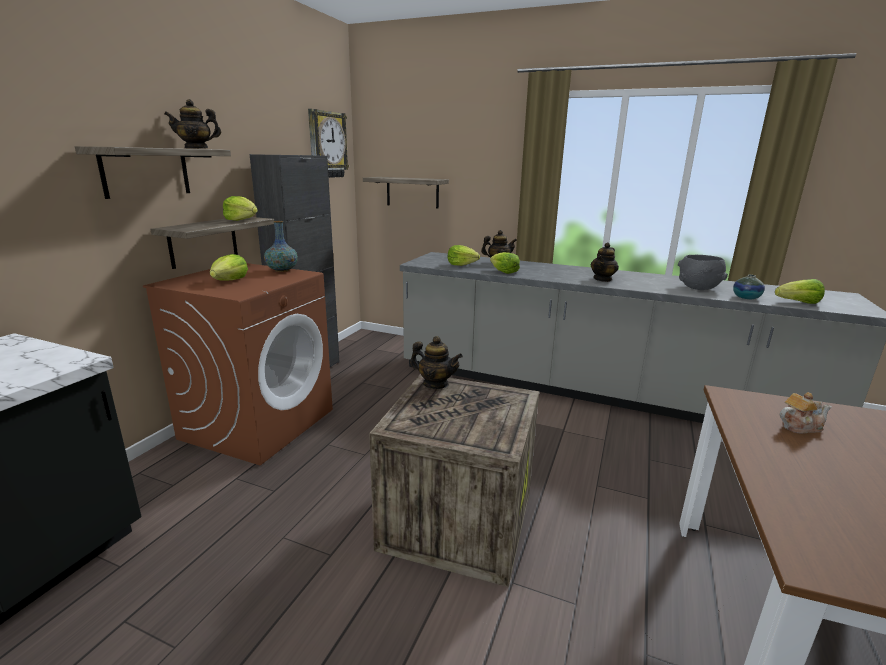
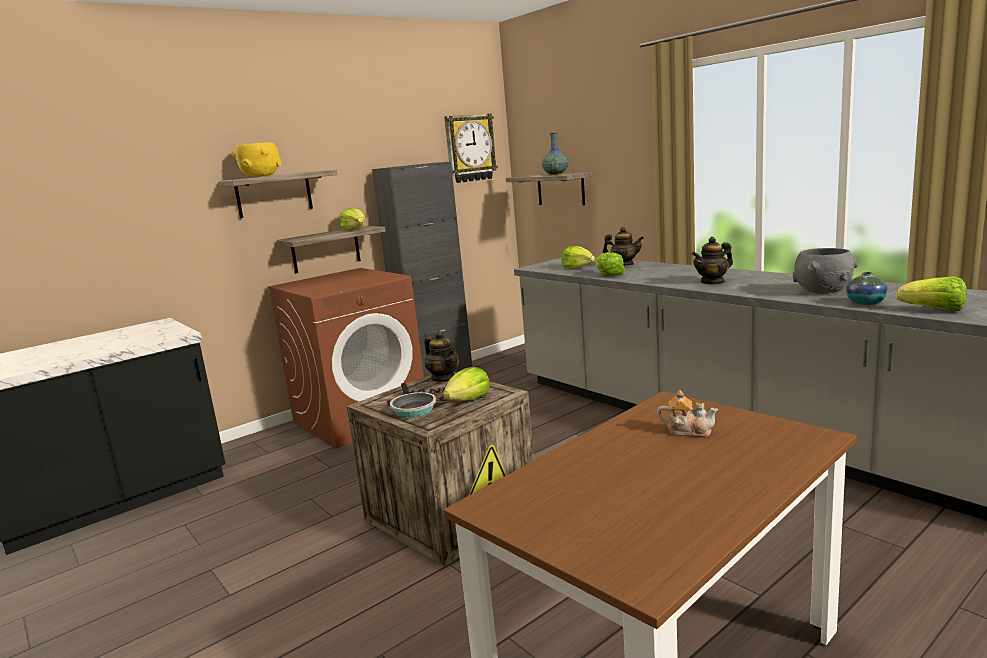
camera: 30 degrees right, 5 degrees down
(140, 147) = (260, 176): none -> yellow bowl
(196, 148) = (313, 171): teapot -> none
(230, 281) = (329, 283): lettuce -> lettuce (468, 400)
(282, 270) = (381, 274): vase -> vase (555, 174)
(454, 426) = (412, 409): none -> frying pan

